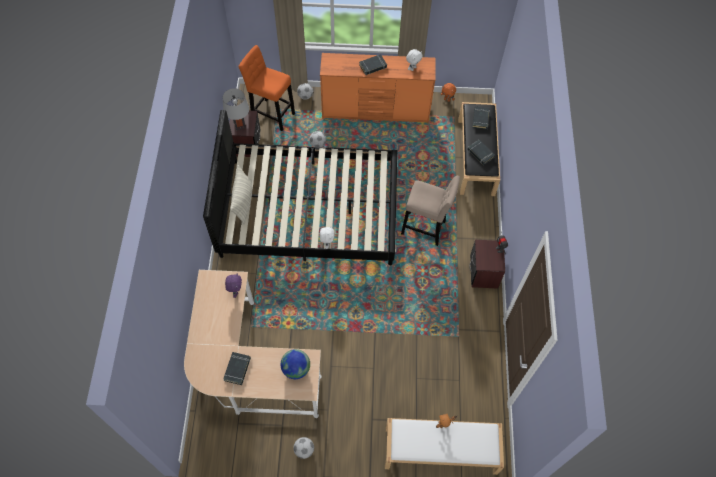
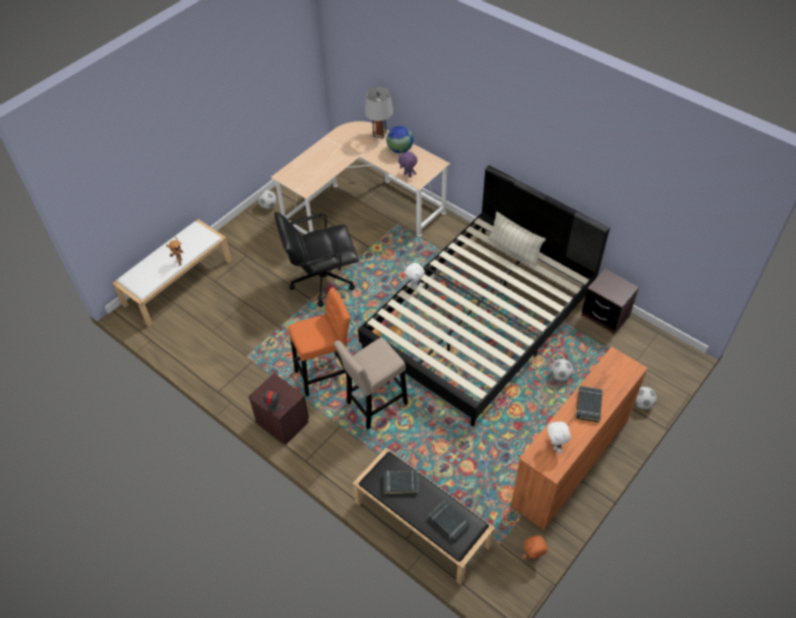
camera: 130 degrees right, 10 degrees down
(237, 369) = (341, 148): black book -> none
(239, 125) = (611, 283): grey table lamp -> grey table lamp (379, 134)
(271, 114) = (634, 357): orange stool -> orange stool (326, 374)
(296, 369) = (306, 177): globe -> globe (400, 150)
(352, 339) = (321, 280): none -> black office chair

